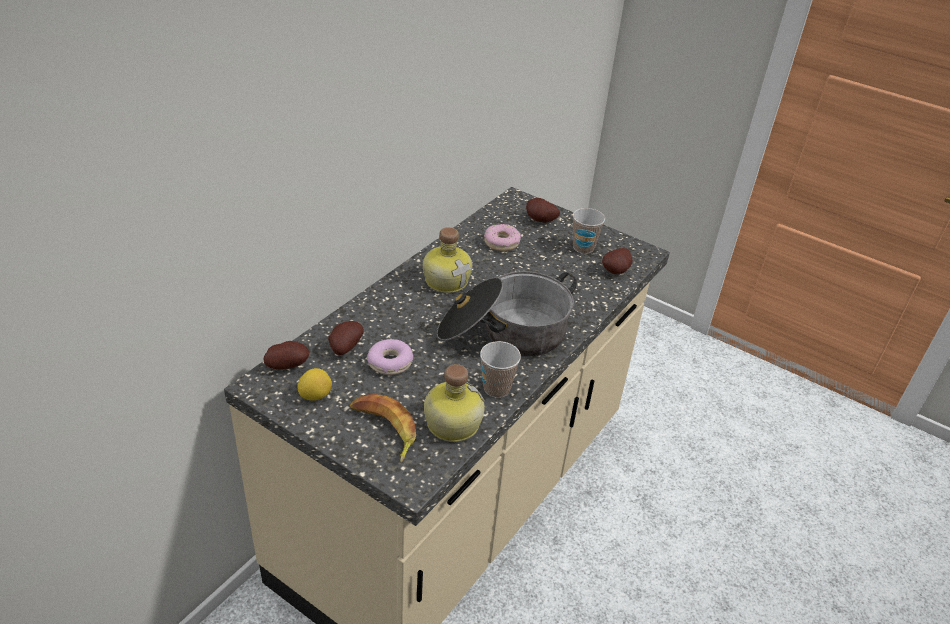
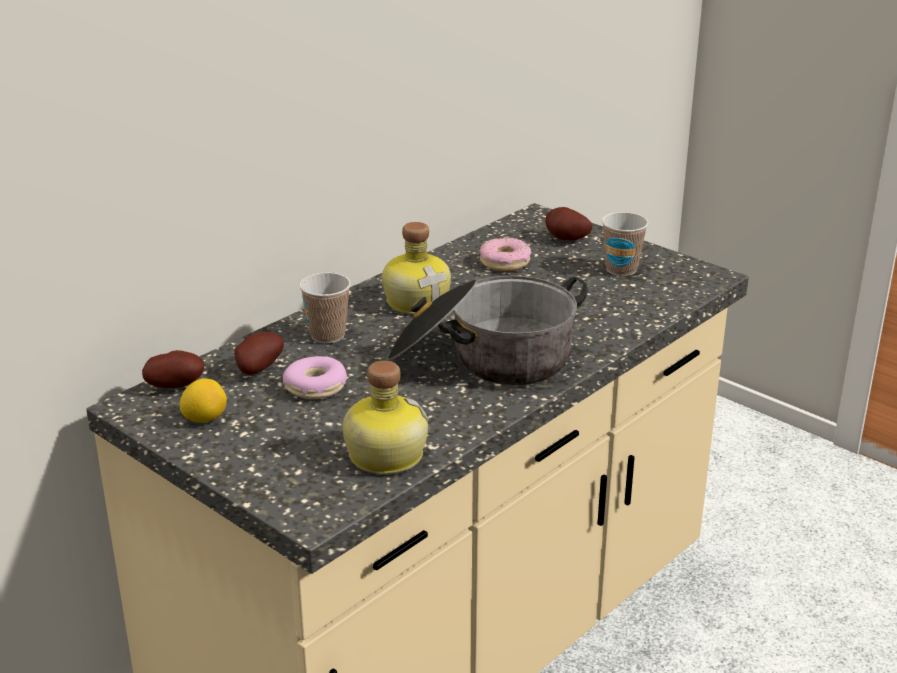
camera: 10 degrees right, 10 degrees down
(384, 430) = (288, 458): banana -> none
(496, 388) = (457, 419): cup -> cup (327, 335)
(616, 272) = (663, 296): potato -> none

